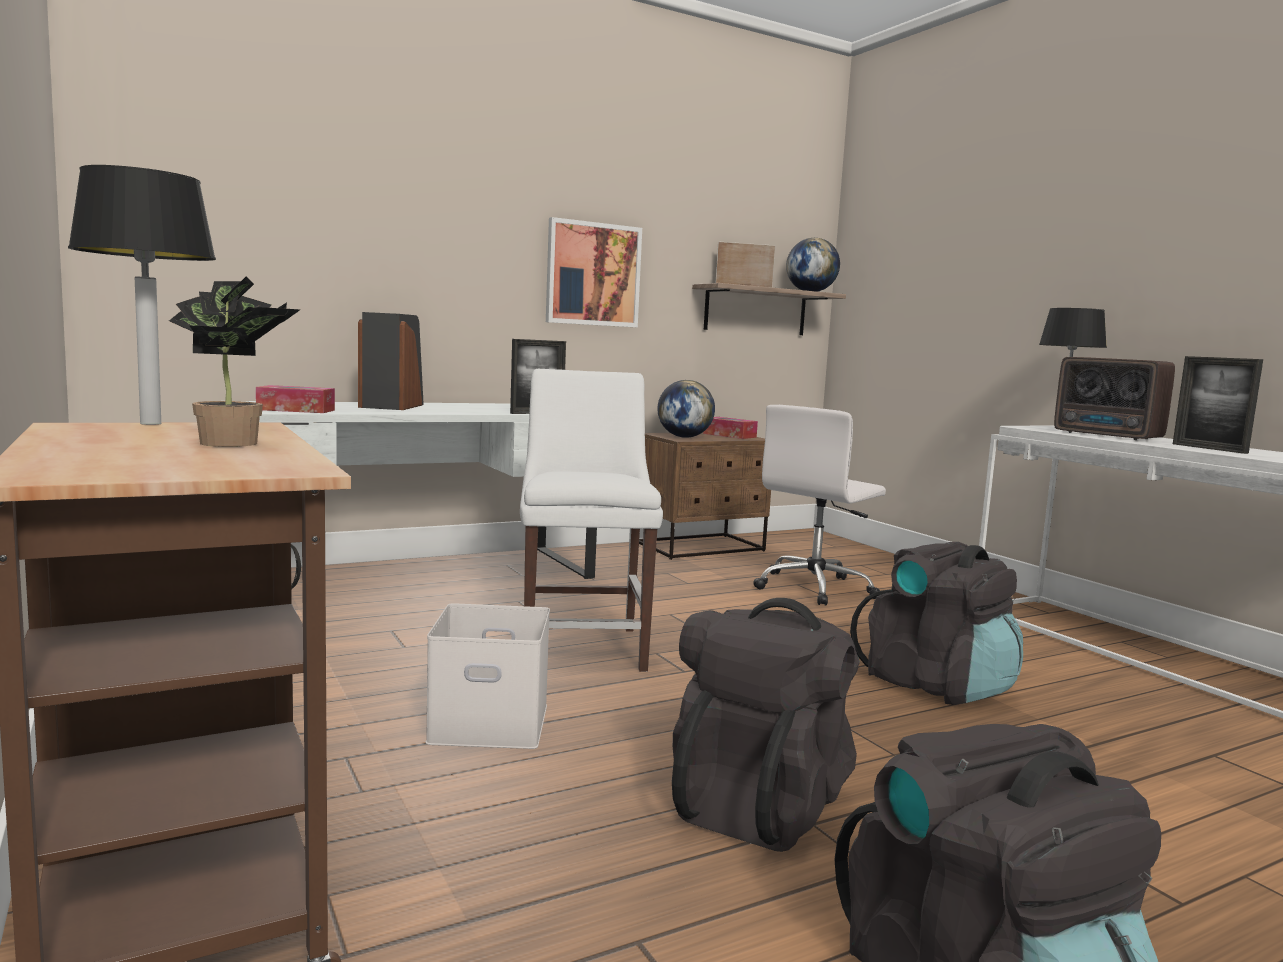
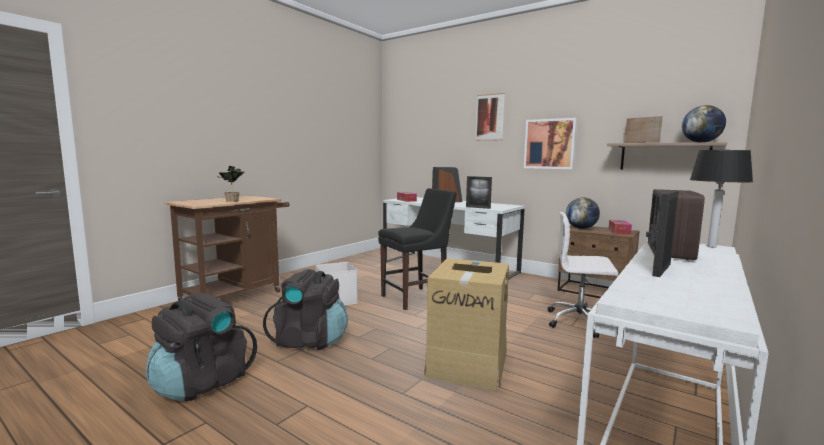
camera: 65 degrees right, 0 degrees up
(149, 423) = (259, 197): table lamp -> none
(462, 197) = (489, 117): none -> picture
(583, 645) = (416, 298): white chair -> black chair
(936, 685) = (468, 362): black backpack -> cardboard box

